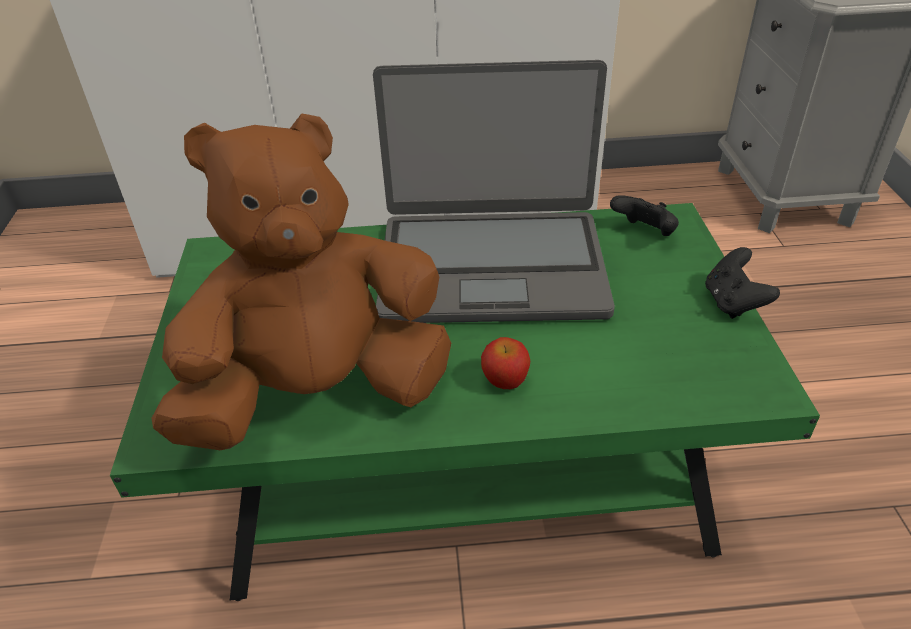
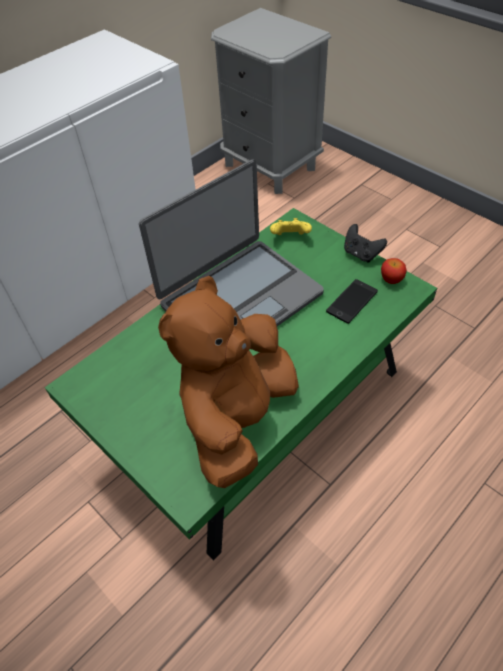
camera: 40 degrees left, 10 degrees up
(504, 380) = (311, 353): apple -> apple (391, 279)
(644, 233) = (290, 237): black game controller -> yellow game controller
(644, 353) = (352, 301): none -> phone

